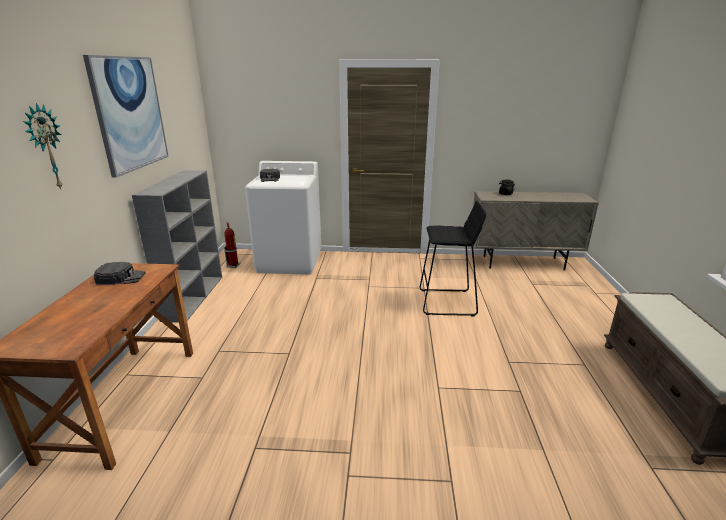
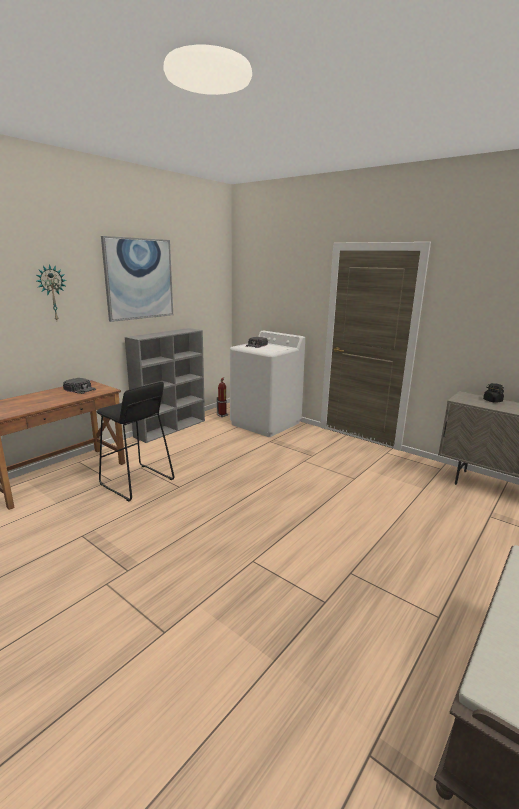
camera: 35 degrees right, 5 degrees down
(447, 302) = (360, 498): black stool -> black stool (136, 482)

